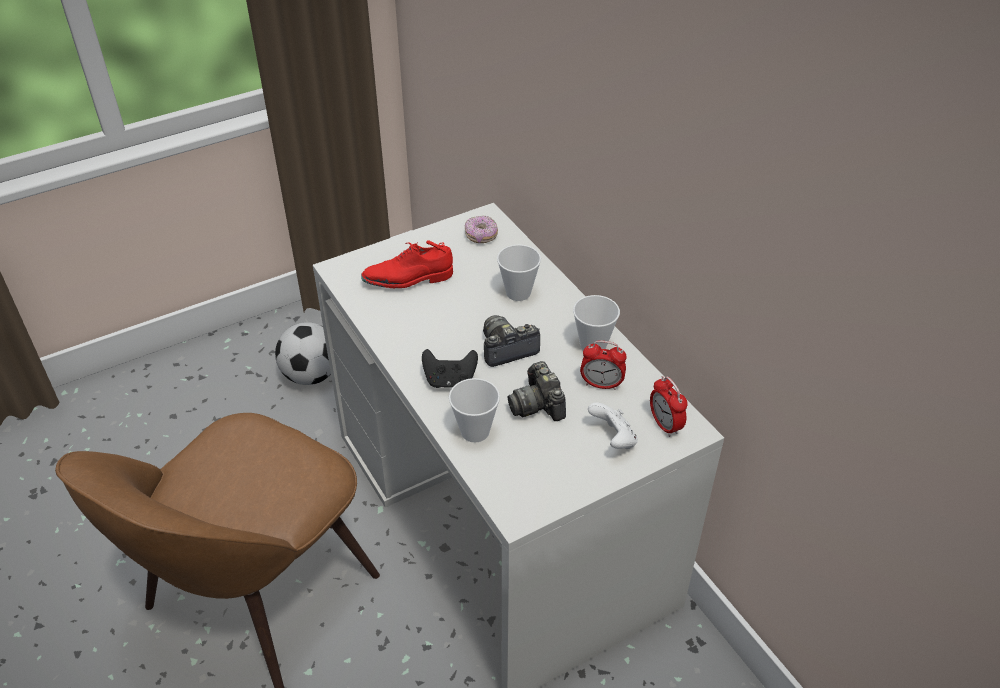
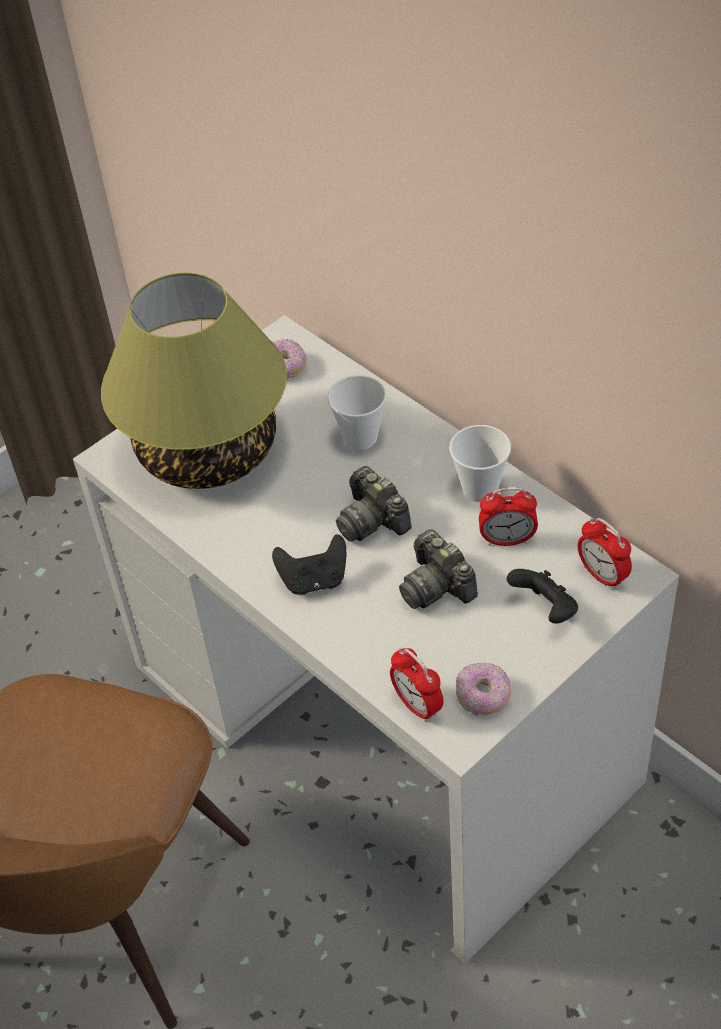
camera: 10 degrees left, 5 degrees up
(311, 375) = (66, 591): football -> none
(408, 279) = (209, 451): red shoe -> table lamp
(475, 431) = (369, 641): cup -> none
(494, 484) = (417, 705): none -> alarm clock
(507, 349) = (372, 520): camera -> camera turned 90 degrees counterclockwise
(545, 490) = (483, 696): none -> donut
(613, 439) = (545, 609): white game controller -> black game controller

